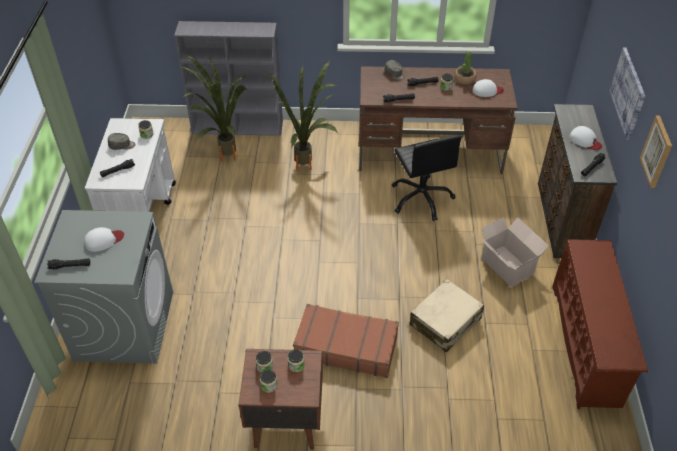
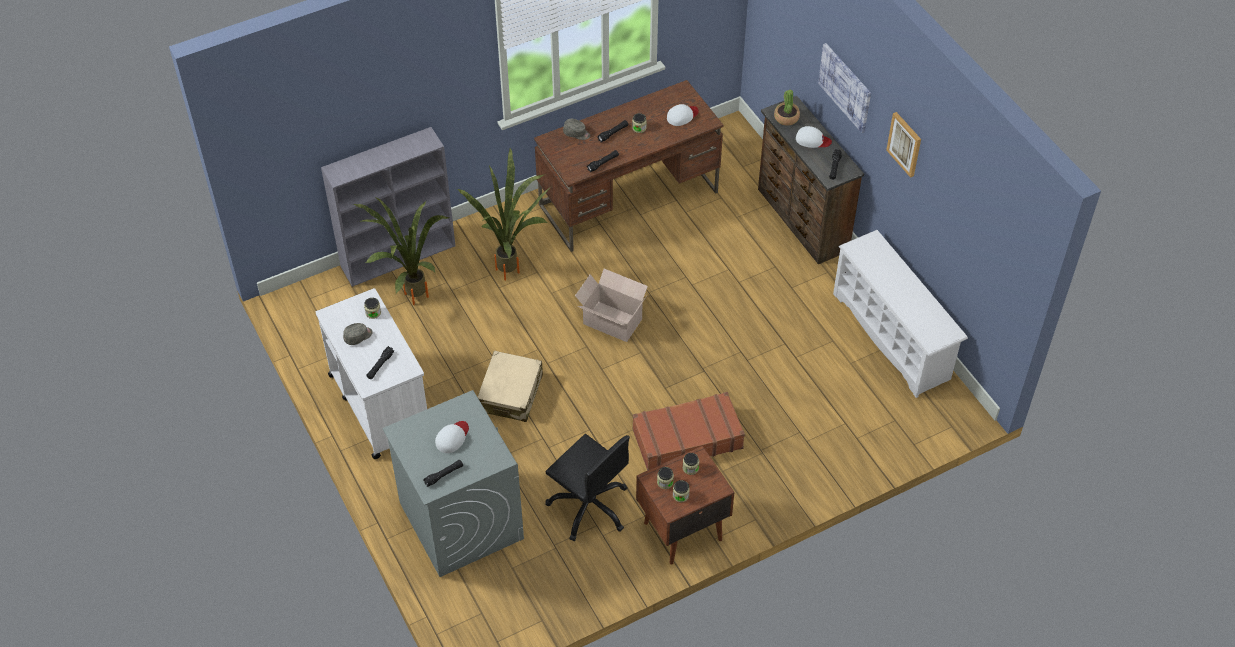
camera: 30 degrees left, 5 degrees up
(421, 198) = (655, 256): black office chair -> black office chair (589, 506)
(445, 322) = (760, 373): beige suitcase -> beige suitcase (511, 393)
(464, 79) = (651, 110): potted plant -> potted plant (786, 118)
(506, 264) = (780, 291): cardboard box -> cardboard box (611, 320)
(586, 345) = (893, 336): brown shoe rack -> white shoe rack

